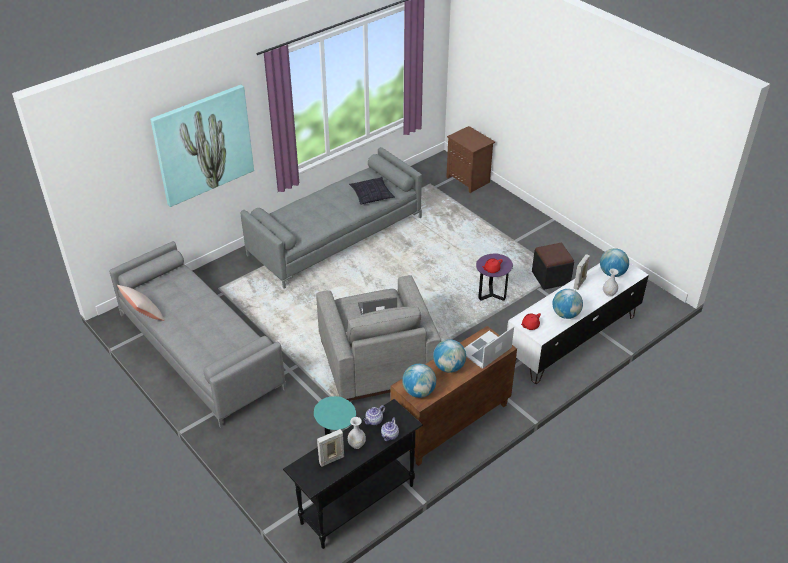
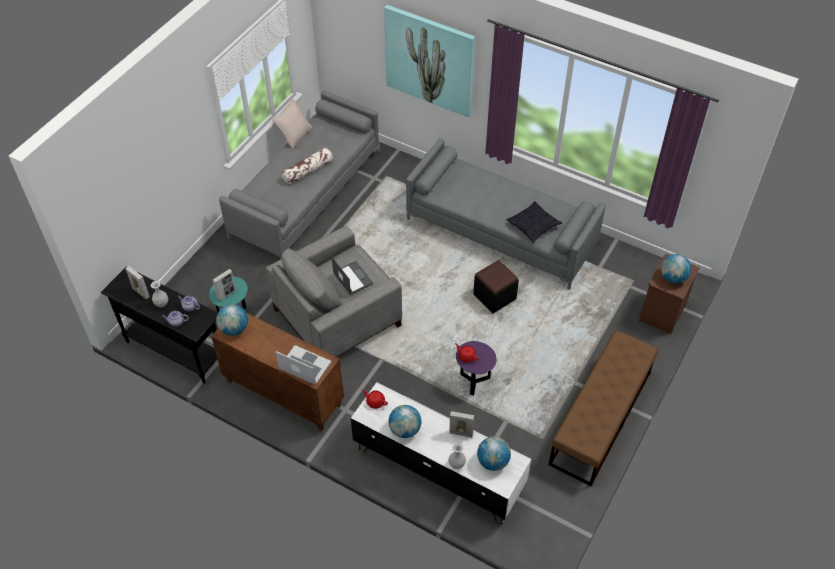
camera: 70 degrees right, 10 degrees up
(206, 315) = (308, 171): none -> pillow
(339, 414) = (226, 294): none -> picture frame
(449, 367) = (272, 342): globe -> globe (673, 278)
(551, 277) = (529, 430): black ottoman -> black ottoman (494, 296)
(553, 238) = (600, 418): none -> brown bench

